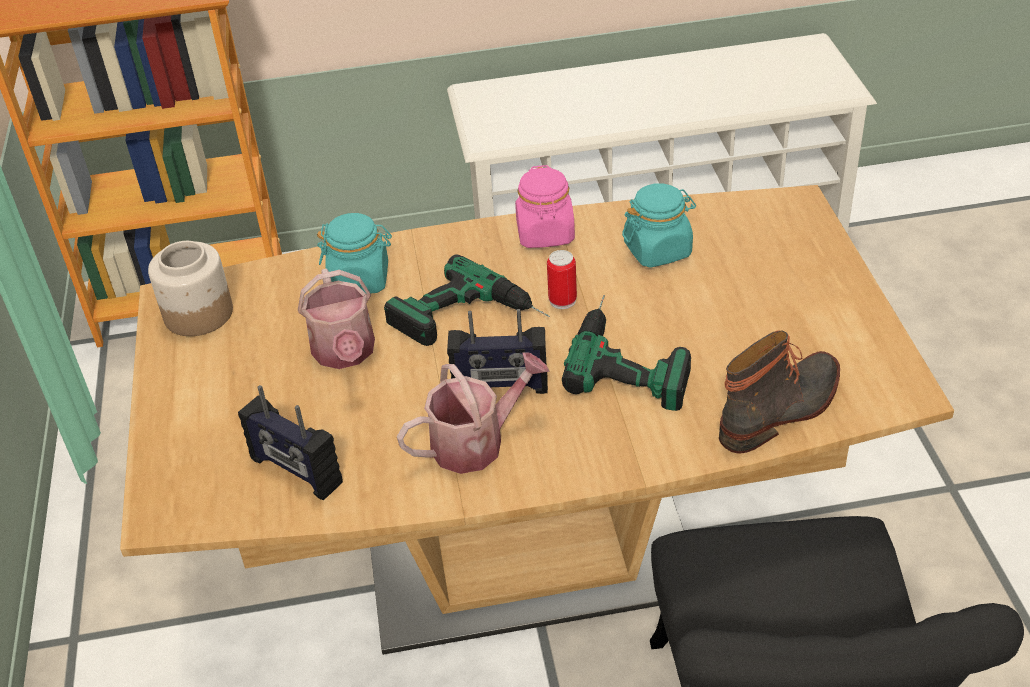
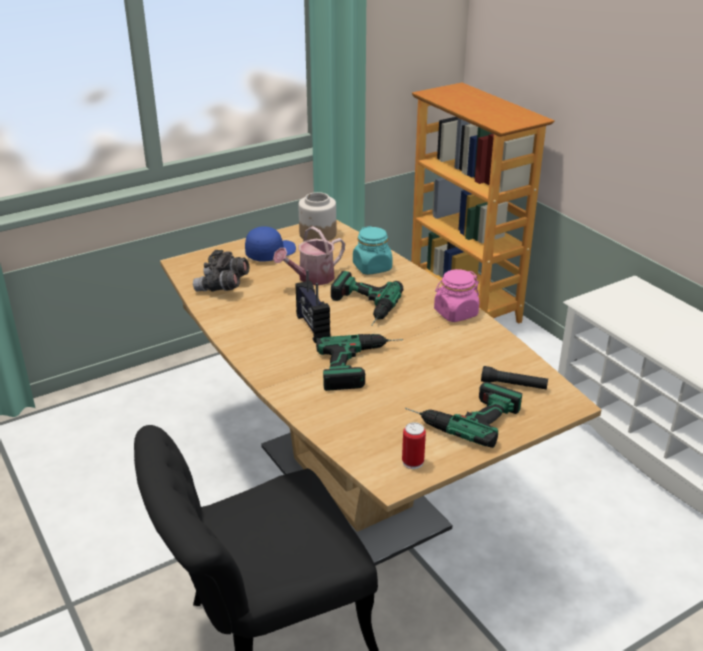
camera: 65 degrees right, 10 degrees down
(219, 386) = (270, 253): none -> blue cap
(295, 471) = (222, 287): radio -> grey binoculars
(476, 442) = (266, 330): watering can -> none
(562, 300) = (397, 332): can -> can (412, 462)
(658, 250) = (470, 355): turquoise jar -> none
(741, 234) = (513, 385): none -> black flashlight
(781, 411) = (345, 429): boot -> none
(789, 295) = (462, 415): none -> power drill

